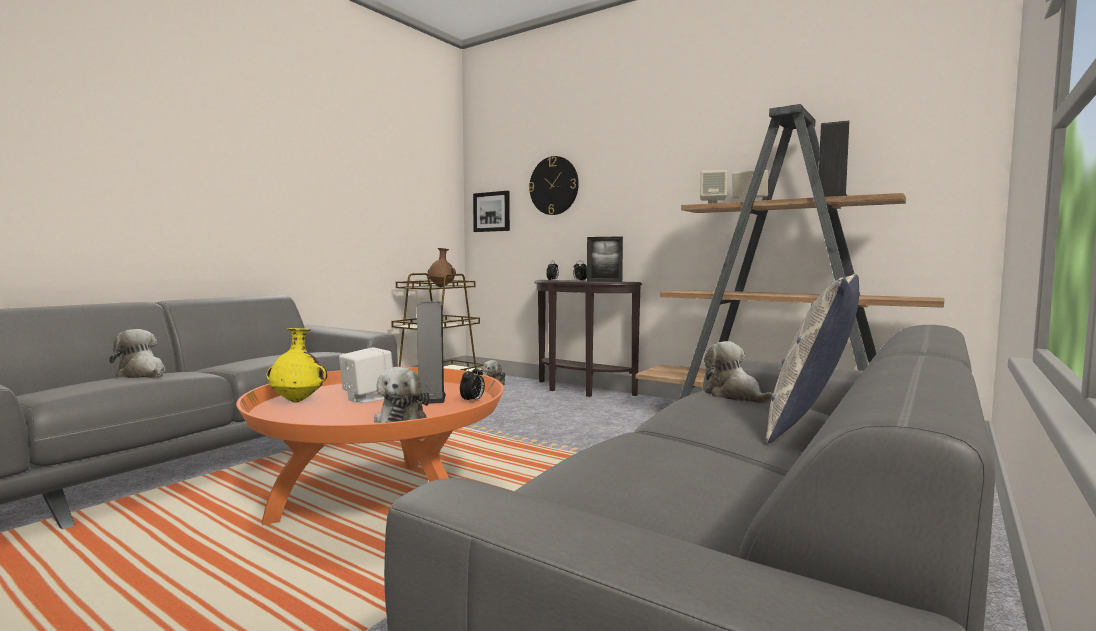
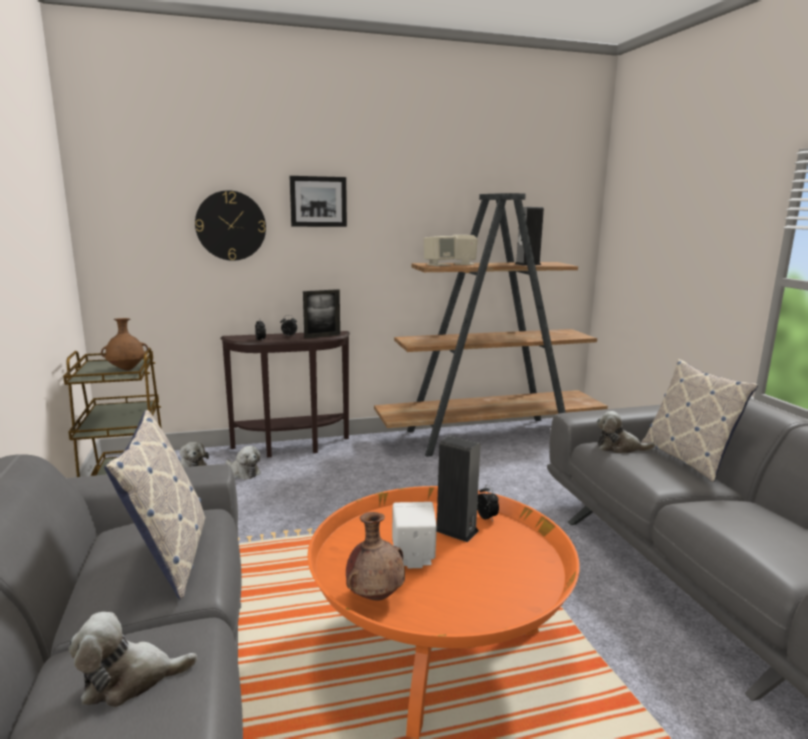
camera: 50 degrees left, 10 degrees up
(273, 357) = (169, 557): none -> pillow
(298, 401) = (376, 596): yellow vase -> brown vase
(402, 419) = (515, 564): plush toy -> plush toy (243, 473)
(492, 212) = (130, 252): picture -> picture (318, 201)

